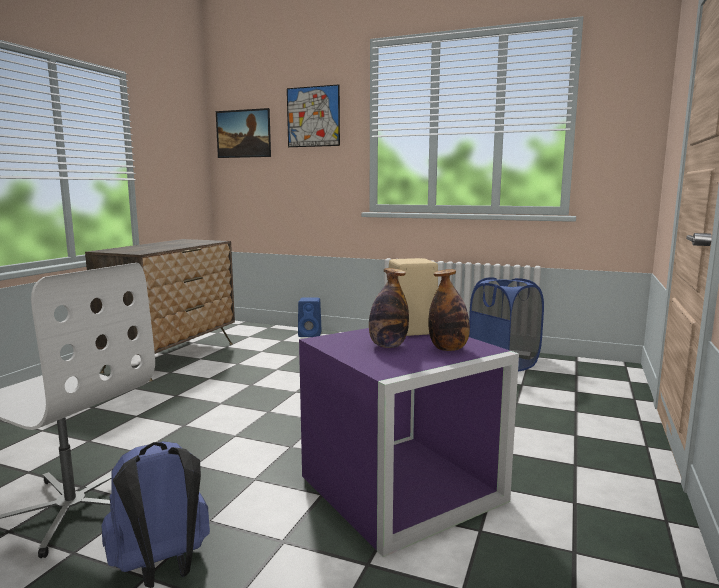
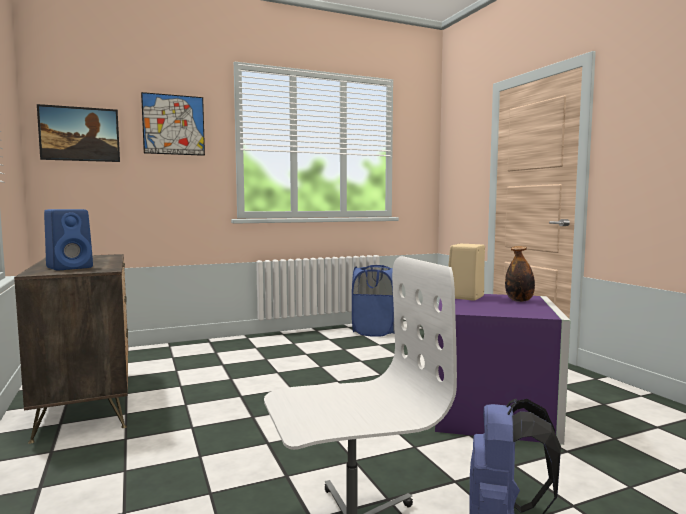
camera: 45 degrees left, 5 degrees down
(310, 334) = (188, 346): blue speaker -> blue speaker (71, 267)
(387, 346) = (492, 305): bottle -> none

